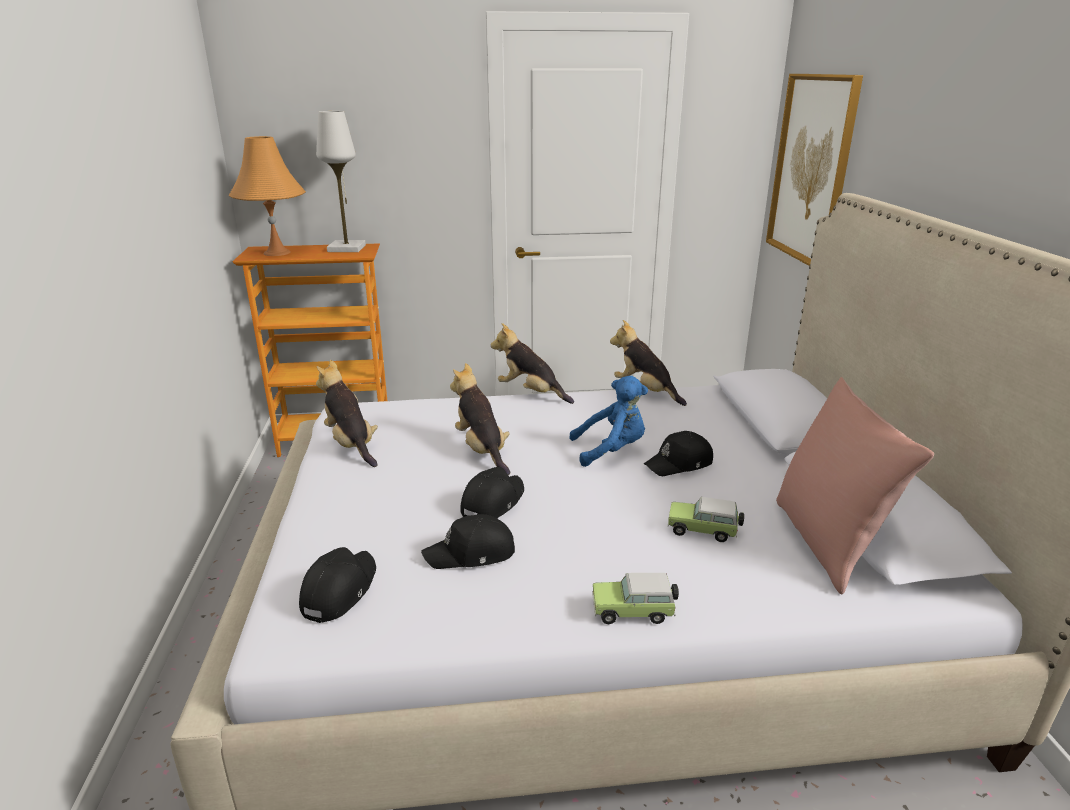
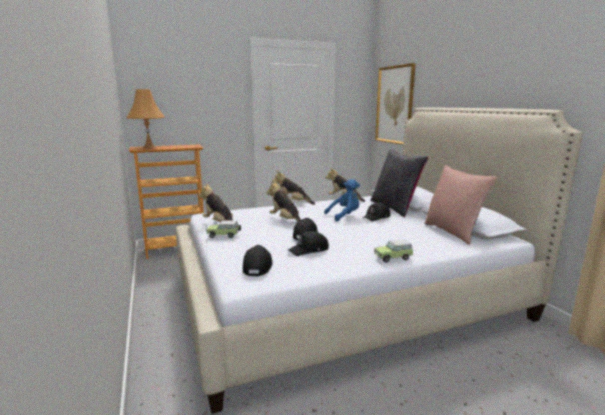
camera: 15 degrees left, 10 degrees down
(347, 248) = (184, 146): white table lamp -> none
(704, 531) = (403, 234): toy car -> toy car (224, 235)
(740, 434) = (394, 207): none -> black pillow

